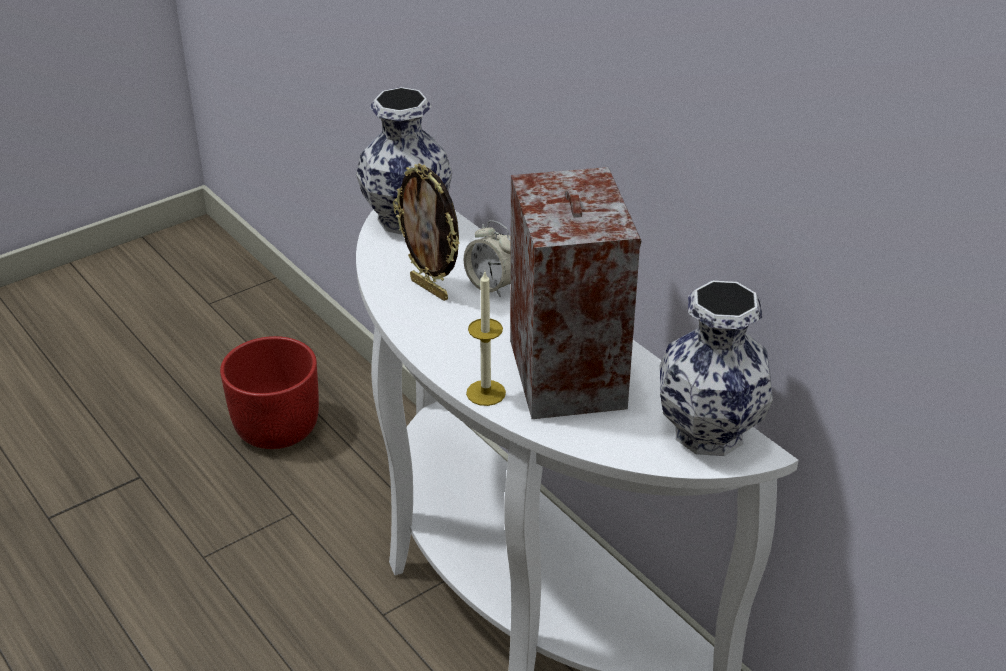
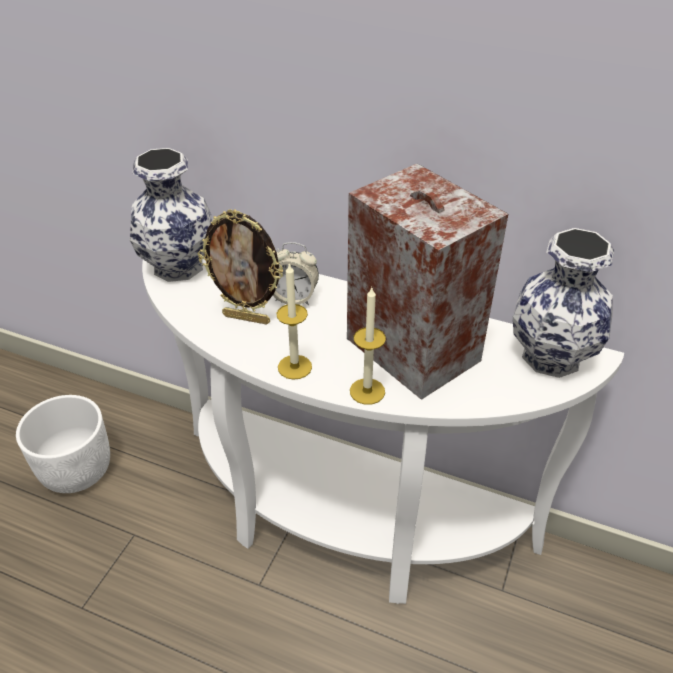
camera: 30 degrees left, 5 degrees up
(276, 428) = (76, 470): red planter -> white planter
(437, 347) = (294, 367): none -> candle

